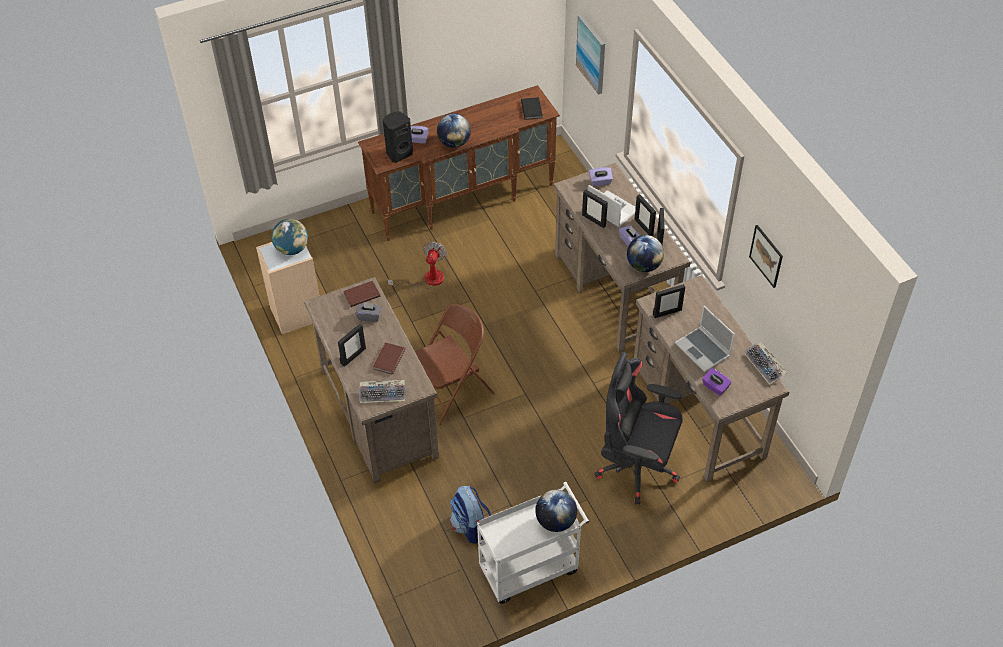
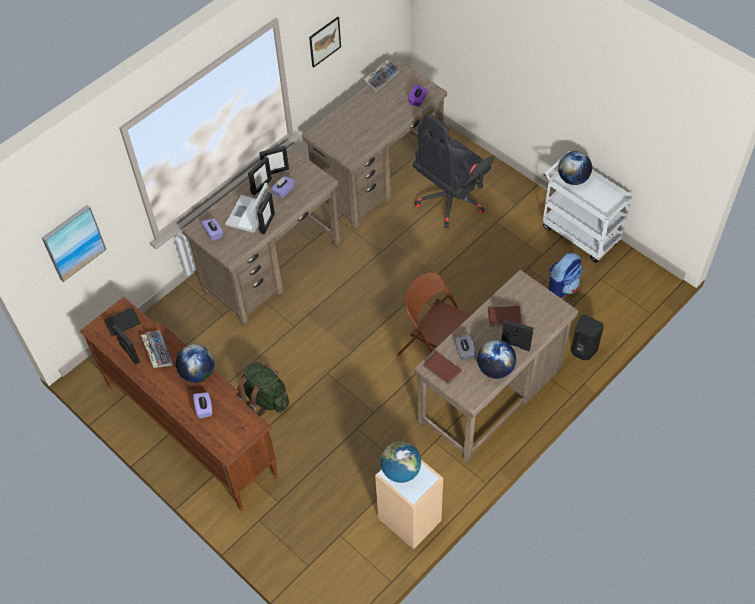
camera: 110 degrees left, 5 degrees up
(383, 393) = (542, 306): keyboard -> keyboard (157, 351)
(398, 153) = (232, 418): black speaker -> black speaker (582, 350)
(427, 280) = (317, 419): fan -> none
(467, 251) = (265, 399): none -> green backpack
(637, 468) = (450, 200): black office chair -> black office chair turned 45 degrees clockwise
(643, 266) = (309, 174): globe -> globe (495, 369)
(667, 312) = (355, 146): picture frame -> picture frame (129, 354)
(703, 350) = (384, 115): laptop -> none

